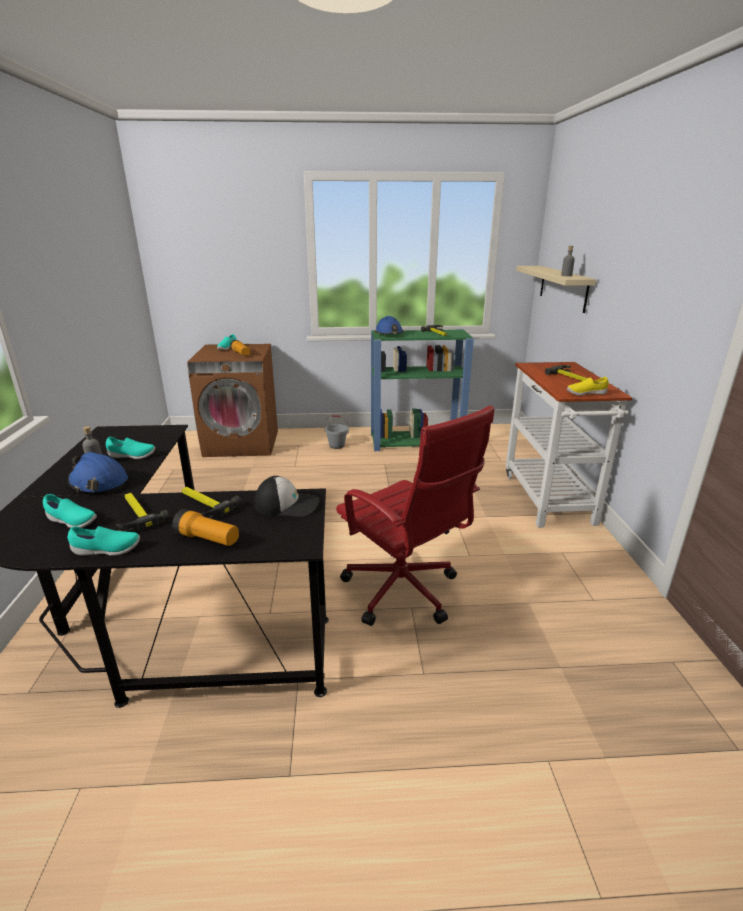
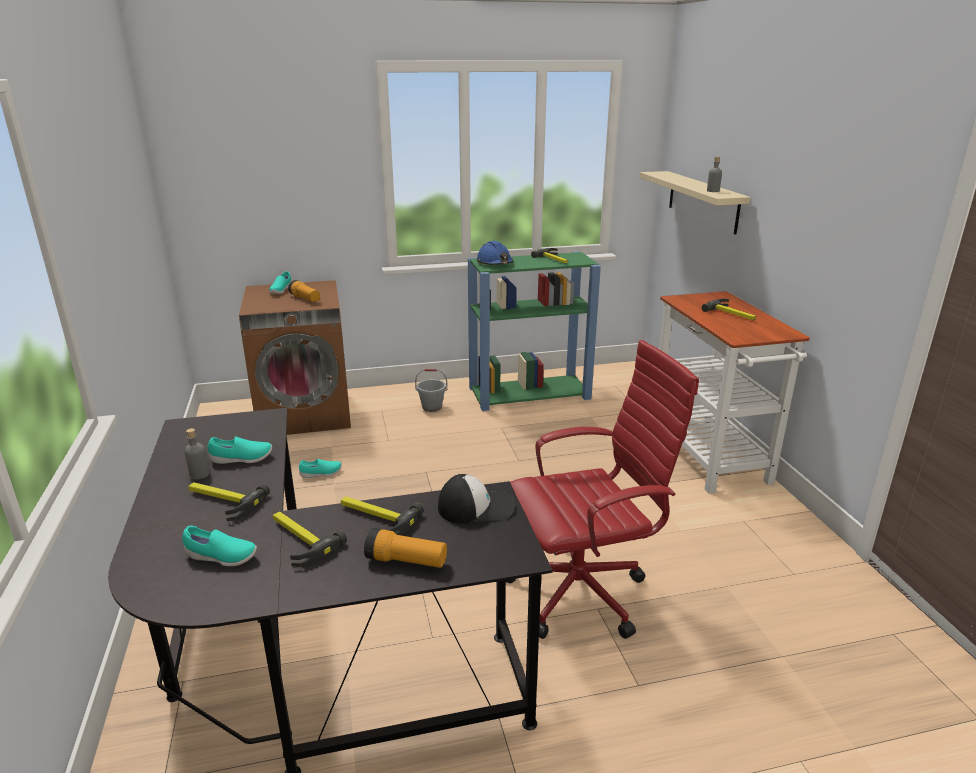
camera: 10 degrees left, 0 degrees up
(98, 483) = (221, 501): blue hard hat -> hammer
(107, 550) = (291, 590): turquoise shoe -> turquoise shoe (321, 474)
(404, 593) = (584, 592): red office chair -> red office chair turned 60 degrees counterclockwise
(585, 394) = (758, 336): yellow shoe -> none

